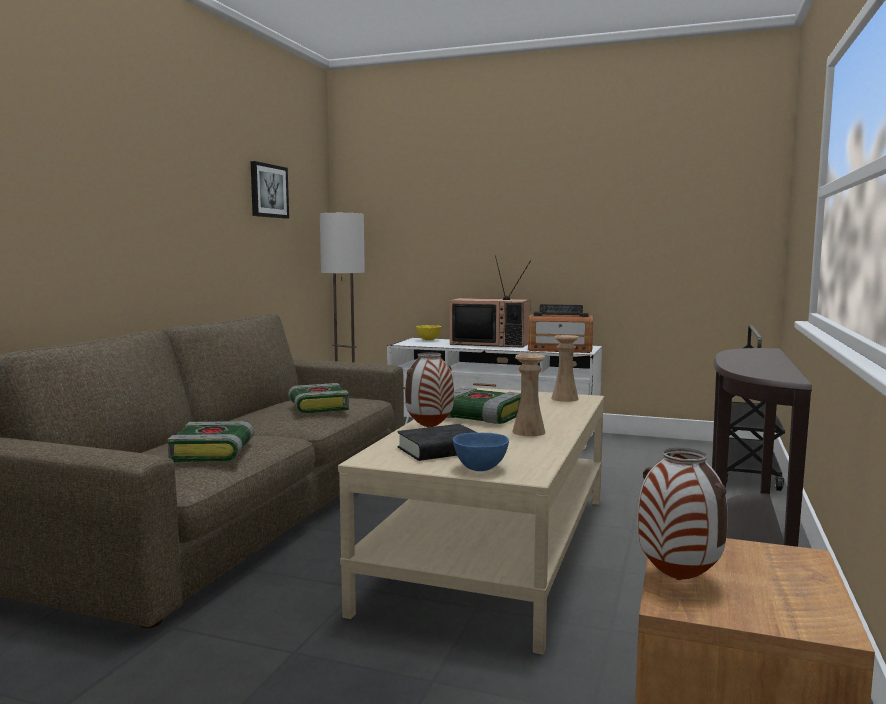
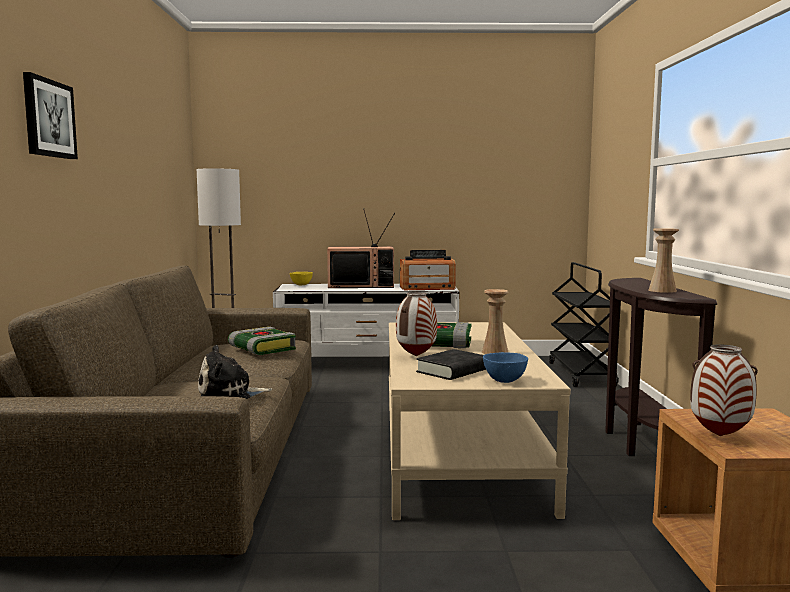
camera: 20 degrees left, 0 degrees up
(214, 453) = (229, 394): book -> plush toy
(268, 191) = (159, 146): picture -> picture (48, 118)
(564, 398) = (480, 326): beige vase -> beige vase (662, 290)

